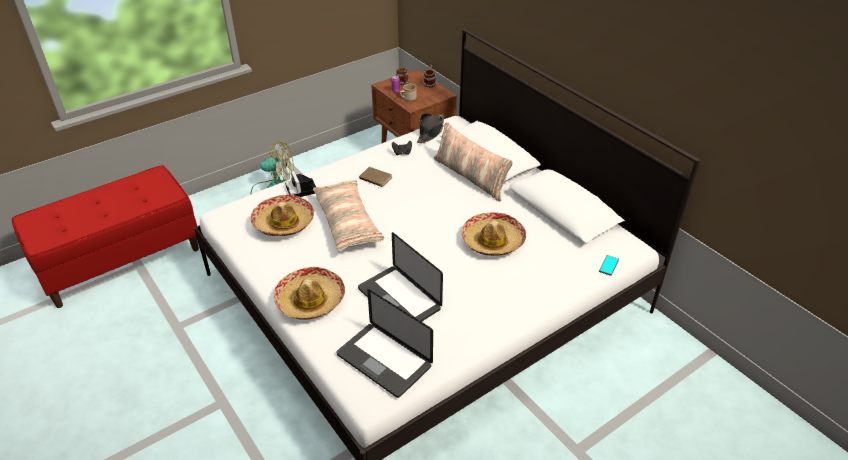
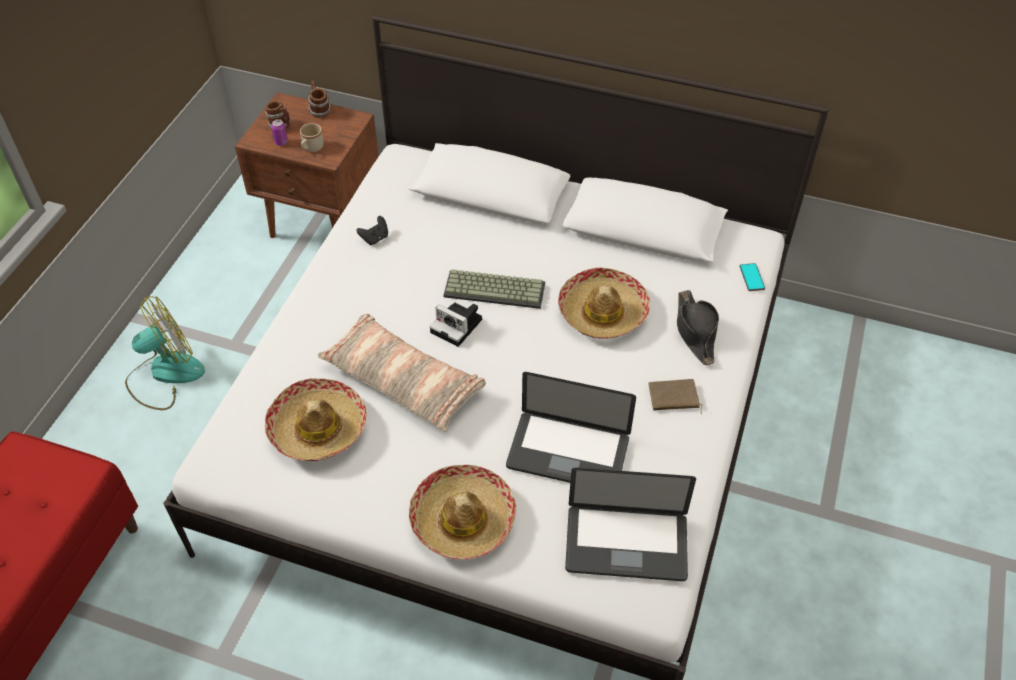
camera: 35 degrees left, 10 degrees up
(302, 190) = (292, 364): camera -> camera (458, 326)
(375, 179) = (376, 296): brown book -> brown book (673, 398)
(430, 132) = (382, 187): black hat -> black hat (695, 331)
(442, 203) = (496, 289): none -> keyboard
(471, 176) = (495, 232): pillow -> none

